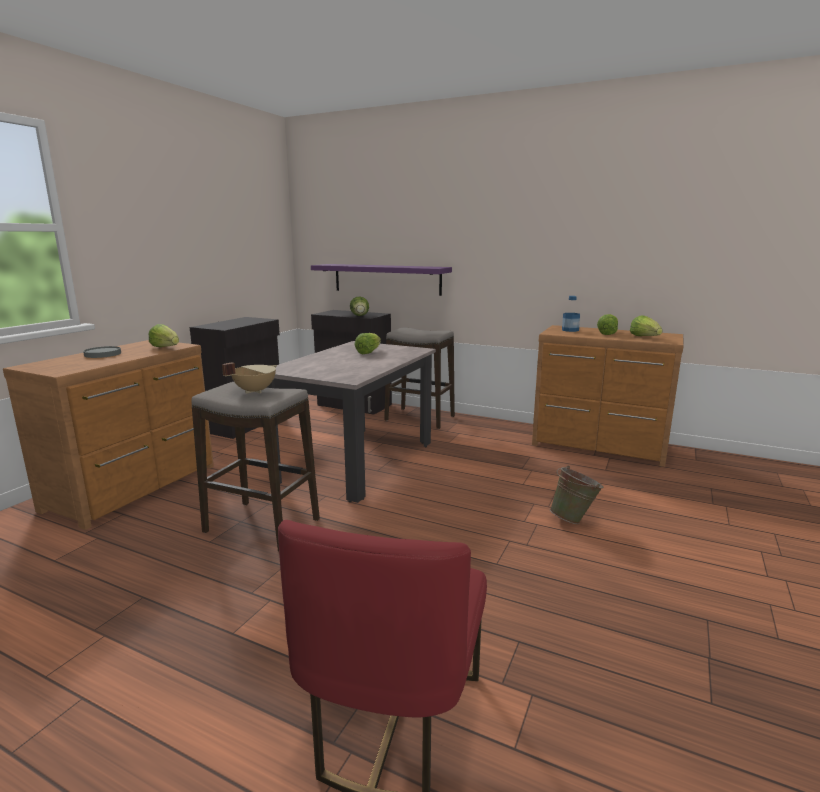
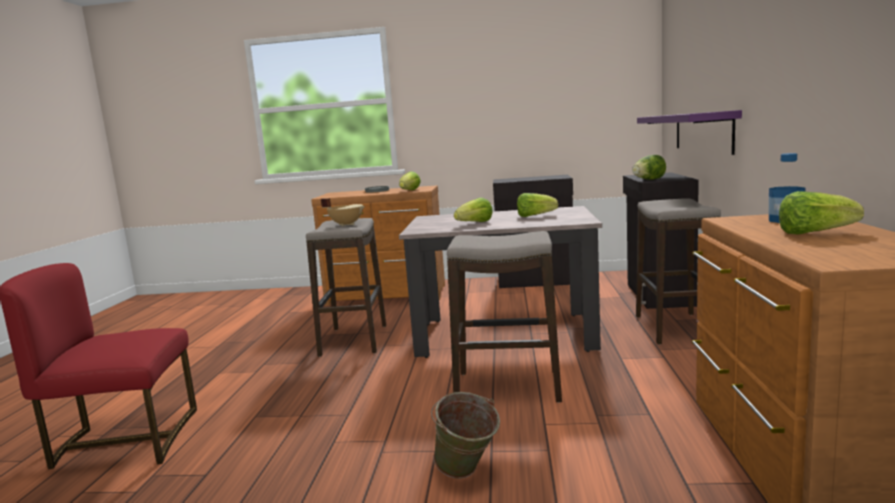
camera: 70 degrees right, 5 degrees down
(459, 482) = (508, 387): none -> stool
(644, 337) = (839, 249): lettuce -> lettuce (475, 223)

